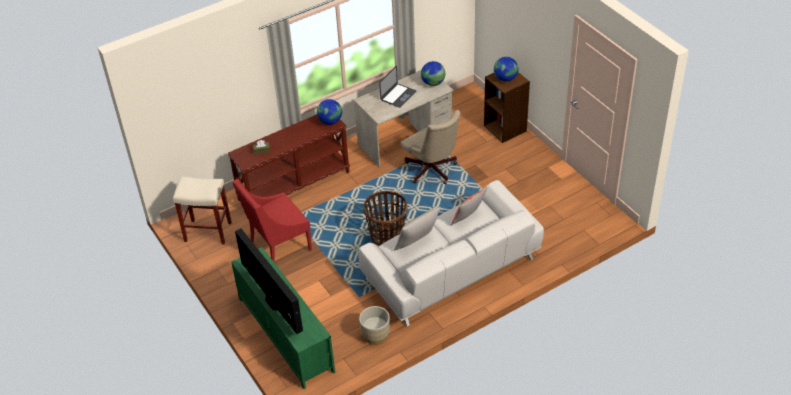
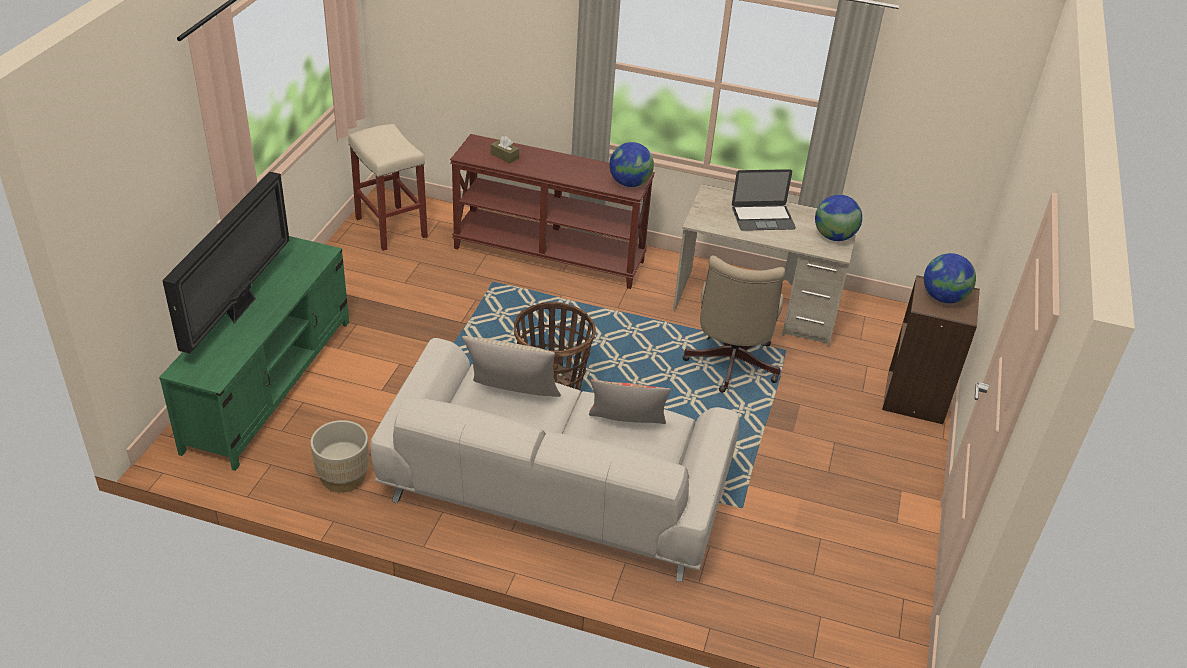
camera: 45 degrees right, 5 degrees down
(278, 247) = (425, 296): red armchair -> none

